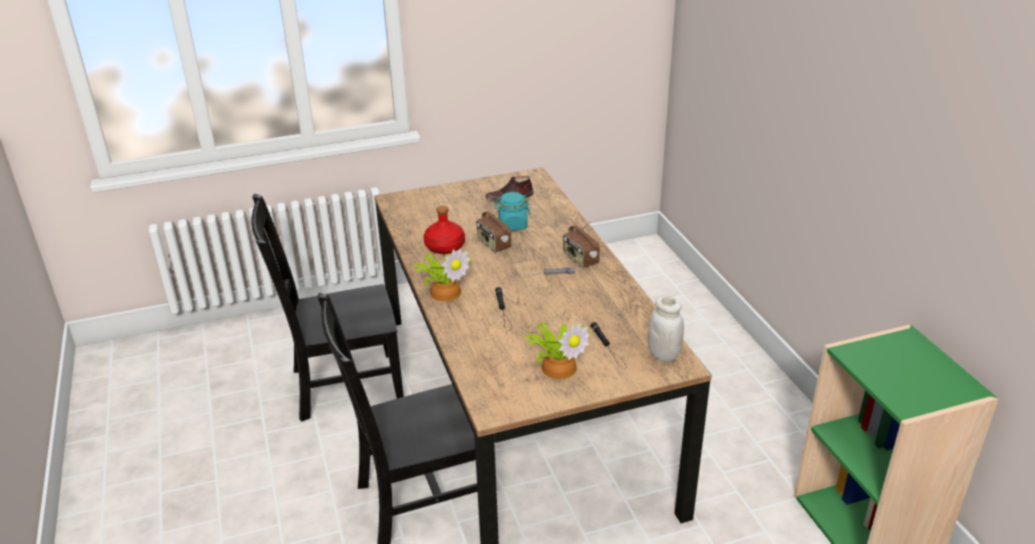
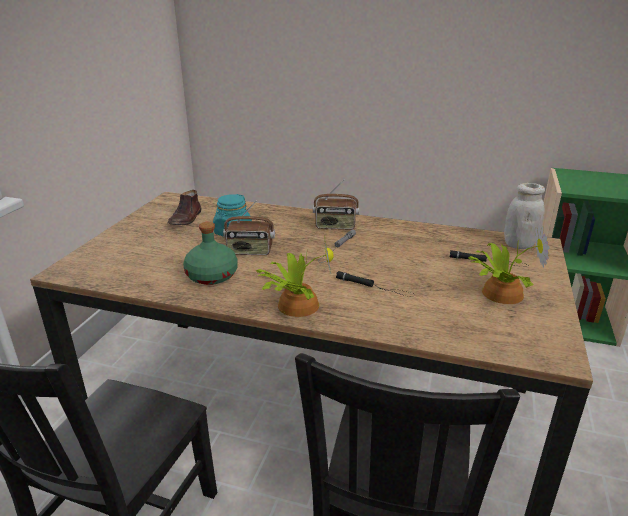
camera: 55 degrees left, 5 degrees down
(445, 247) = (212, 275): red bottle -> green bottle

